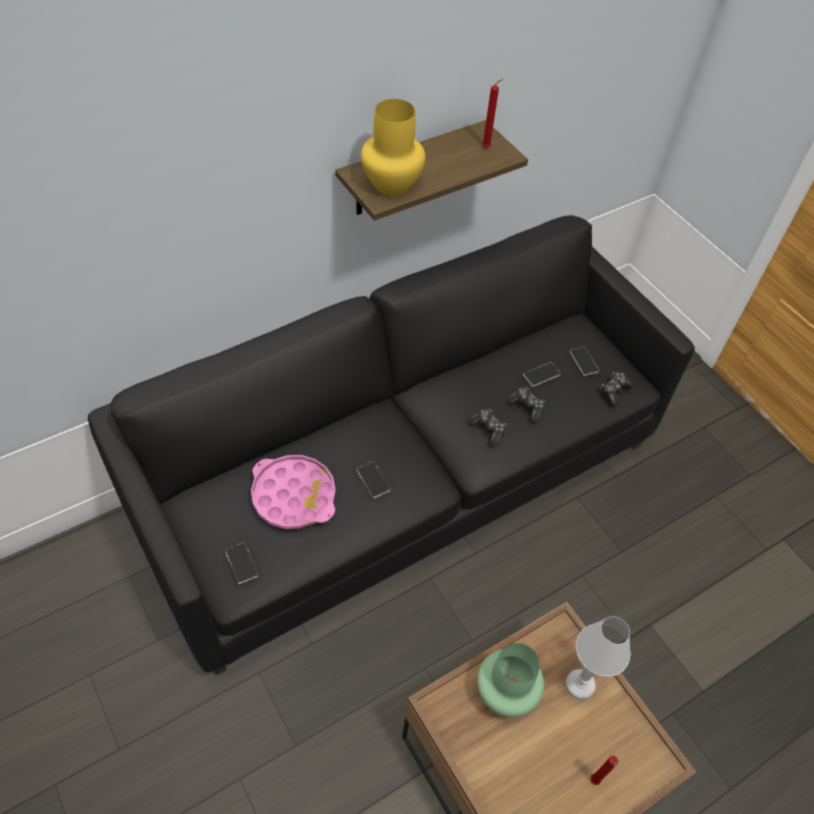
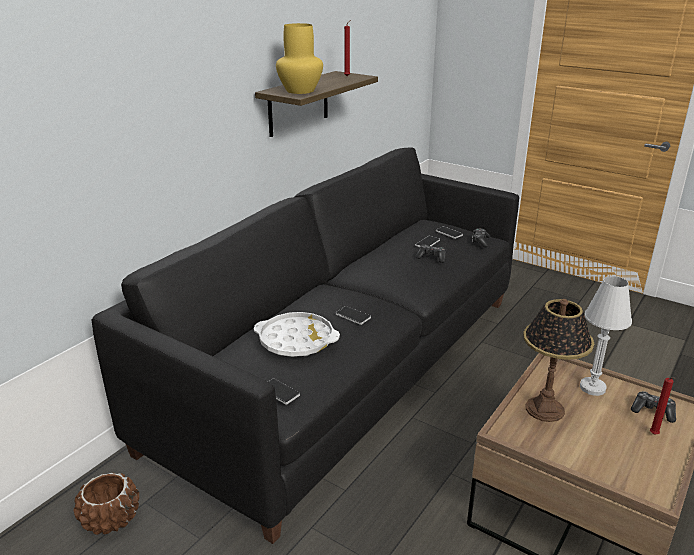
camera: 20 degrees left, 25 degrees down
(94, 583) = (111, 519): none -> brown planter
(294, 496) = (296, 340): pink tray -> white tray
(488, 429) = (415, 273): game controller -> game controller (653, 411)
(504, 692) = (545, 409): green vase -> table lamp

